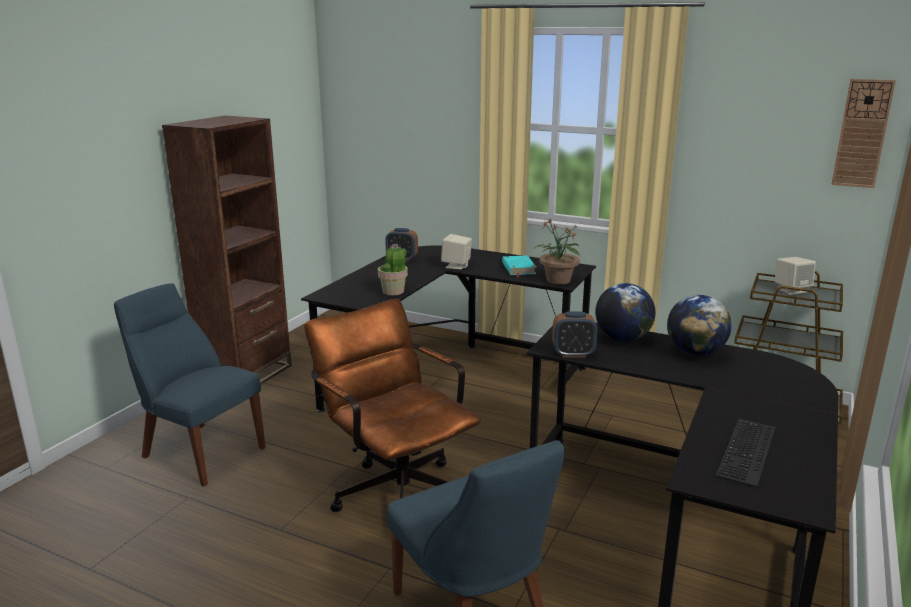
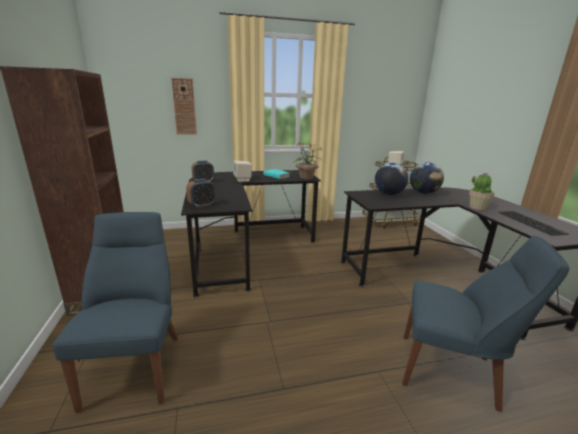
camera: 40 degrees left, 0 degrees up
(199, 451) = (137, 365): blue chair -> blue chair turned 90 degrees clockwise
(393, 291) = (236, 197): potted plant -> potted plant (477, 207)
(395, 490) = (311, 323): brown office chair -> none
(573, 354) = (388, 204): alarm clock -> alarm clock (202, 205)
(862, 133) = (412, 92): wall clock -> wall clock (184, 107)

